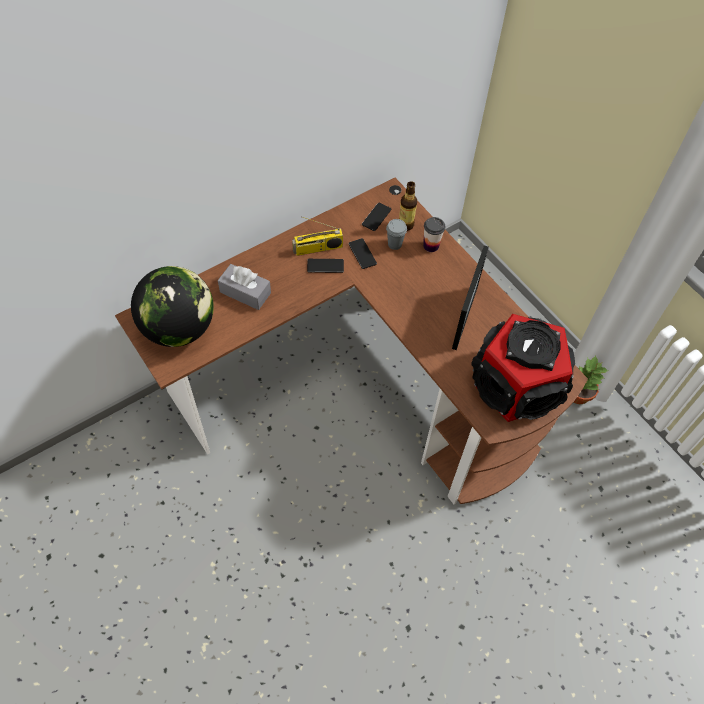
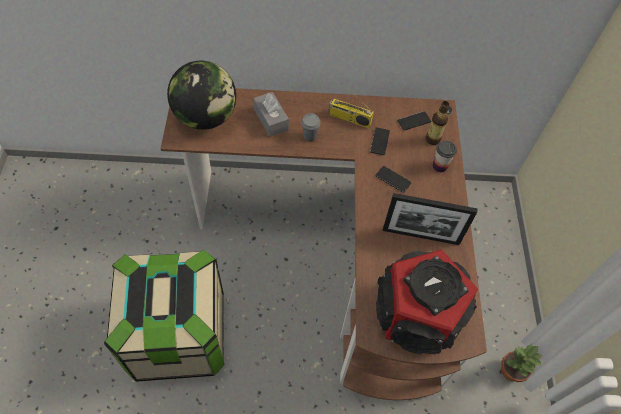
camera: 35 degrees right, 0 degrees up
(273, 568) = (178, 335): none -> storage box
(325, 266) = (344, 134): phone -> phone (393, 179)
(394, 244) = (411, 149): grey cup -> grey cup (309, 136)
(465, 317) = (421, 236): picture frame -> picture frame turned 45 degrees clockwise

